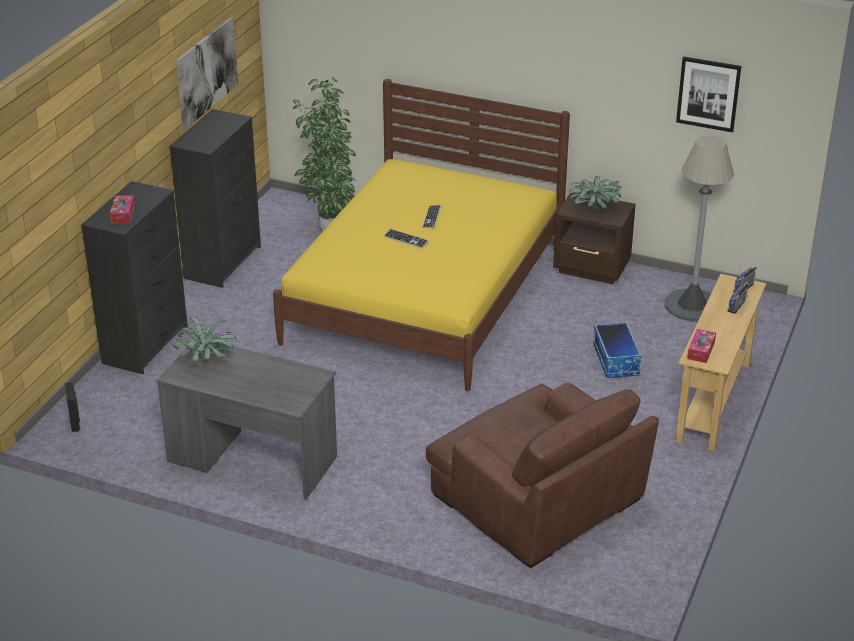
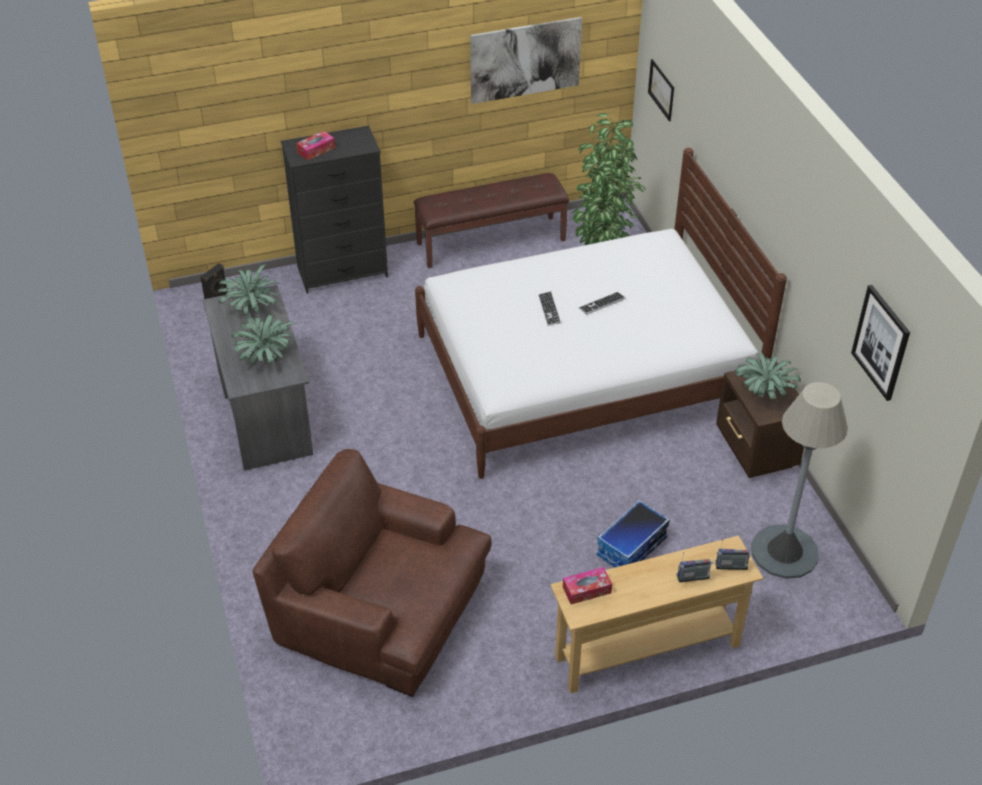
camera: 50 degrees right, 10 degrees up
(223, 262) = (491, 241): black dresser -> brown bench
(276, 379) = (265, 356): none -> potted plant
(316, 52) = (661, 90): none -> picture
(425, 295) = (583, 373): yellow bed -> white bed
(538, 498) = (379, 607): brown armchair -> brown armchair turned 105 degrees clockwise

